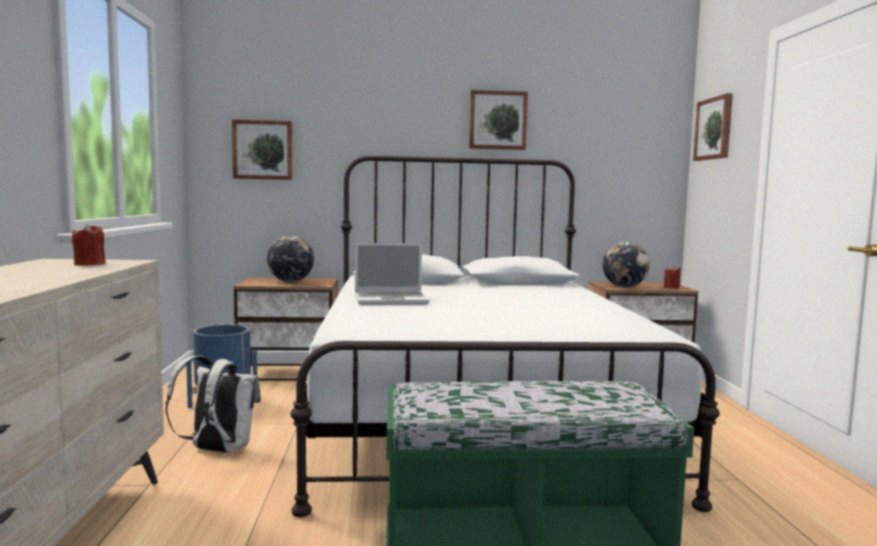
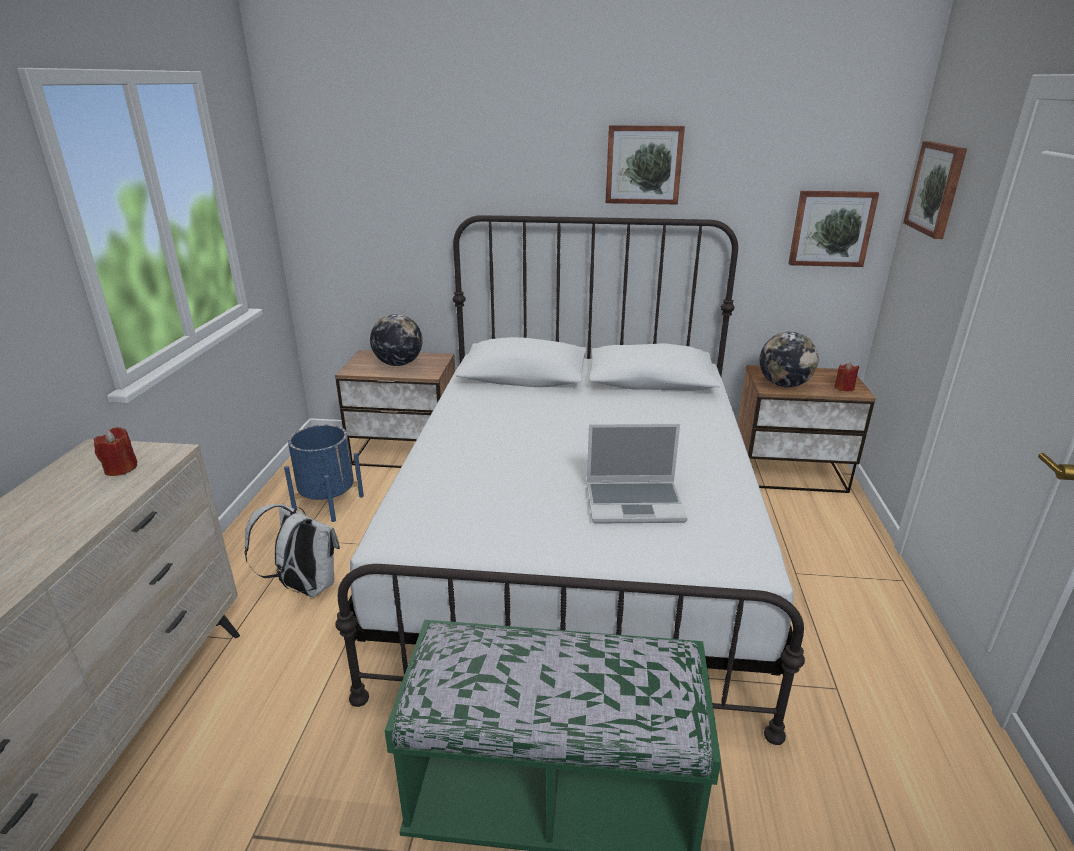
camera: 10 degrees right, 20 degrees up
(263, 150) = (360, 206): picture -> picture (831, 228)
(391, 300) = (480, 438): laptop -> laptop (635, 503)

